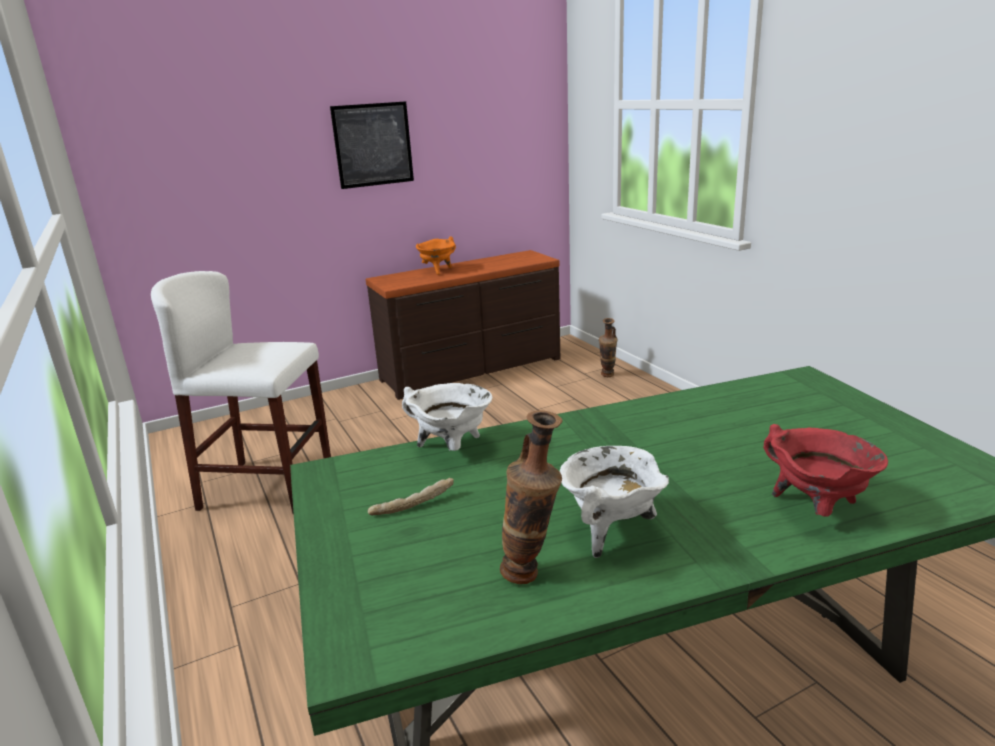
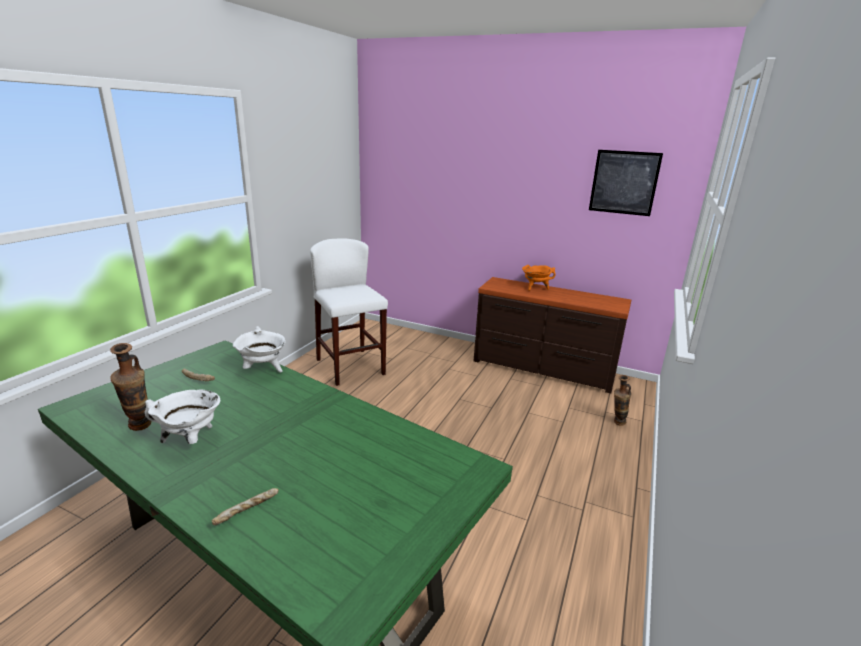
camera: 50 degrees right, 0 degrees up
(373, 145) = (518, 190): picture -> picture (624, 182)
(817, 509) = (248, 511): red cooking pot -> bread

